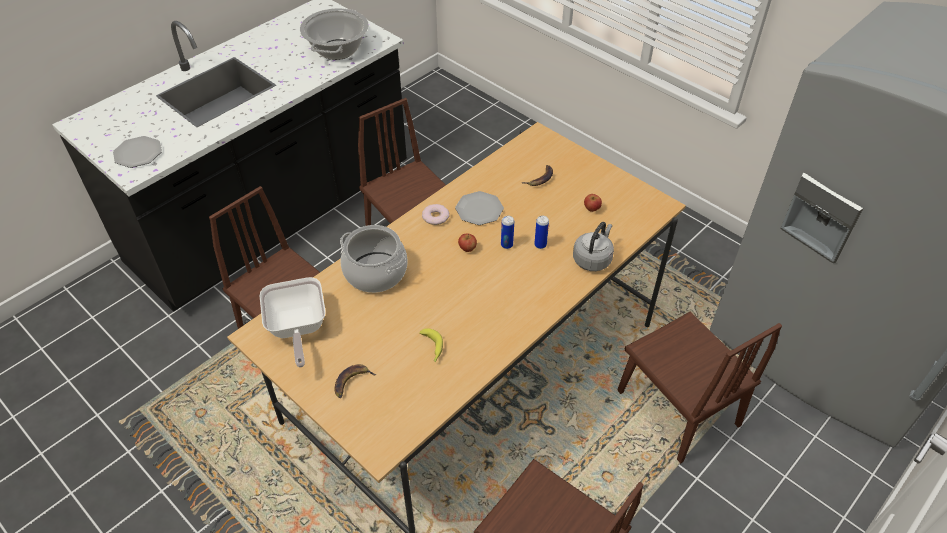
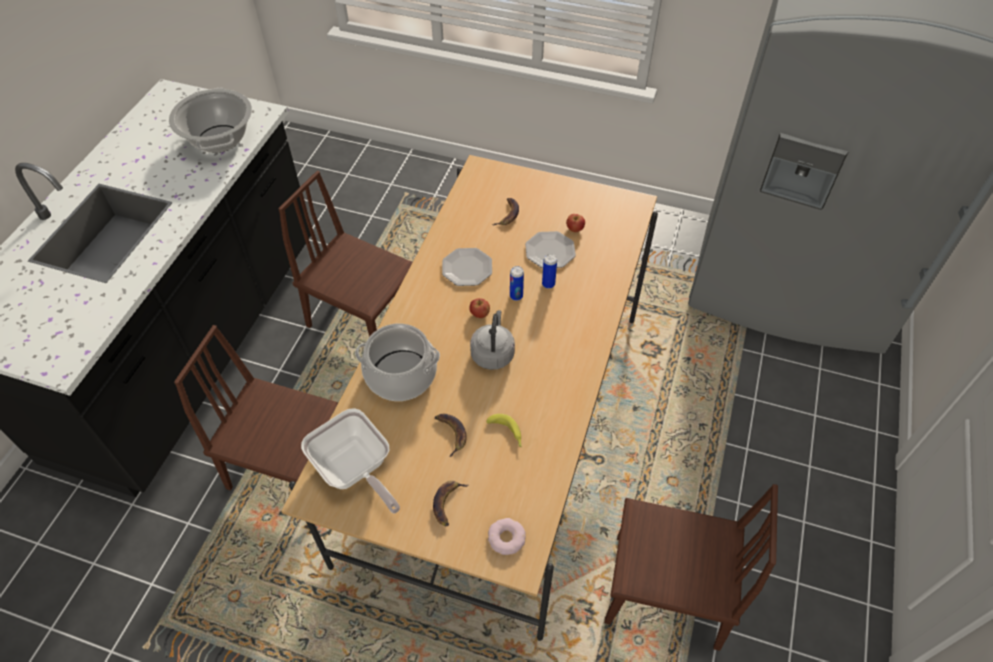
camera: 25 degrees left, 5 degrees up
(137, 153) = (51, 340): plate -> plate (549, 251)
(387, 330) = (451, 433): none -> banana
(435, 217) = (427, 292): donut -> donut (506, 538)
(593, 259) = (605, 280): grey kettle -> grey kettle (493, 353)
(677, 408) = (697, 390): brown chair -> none

